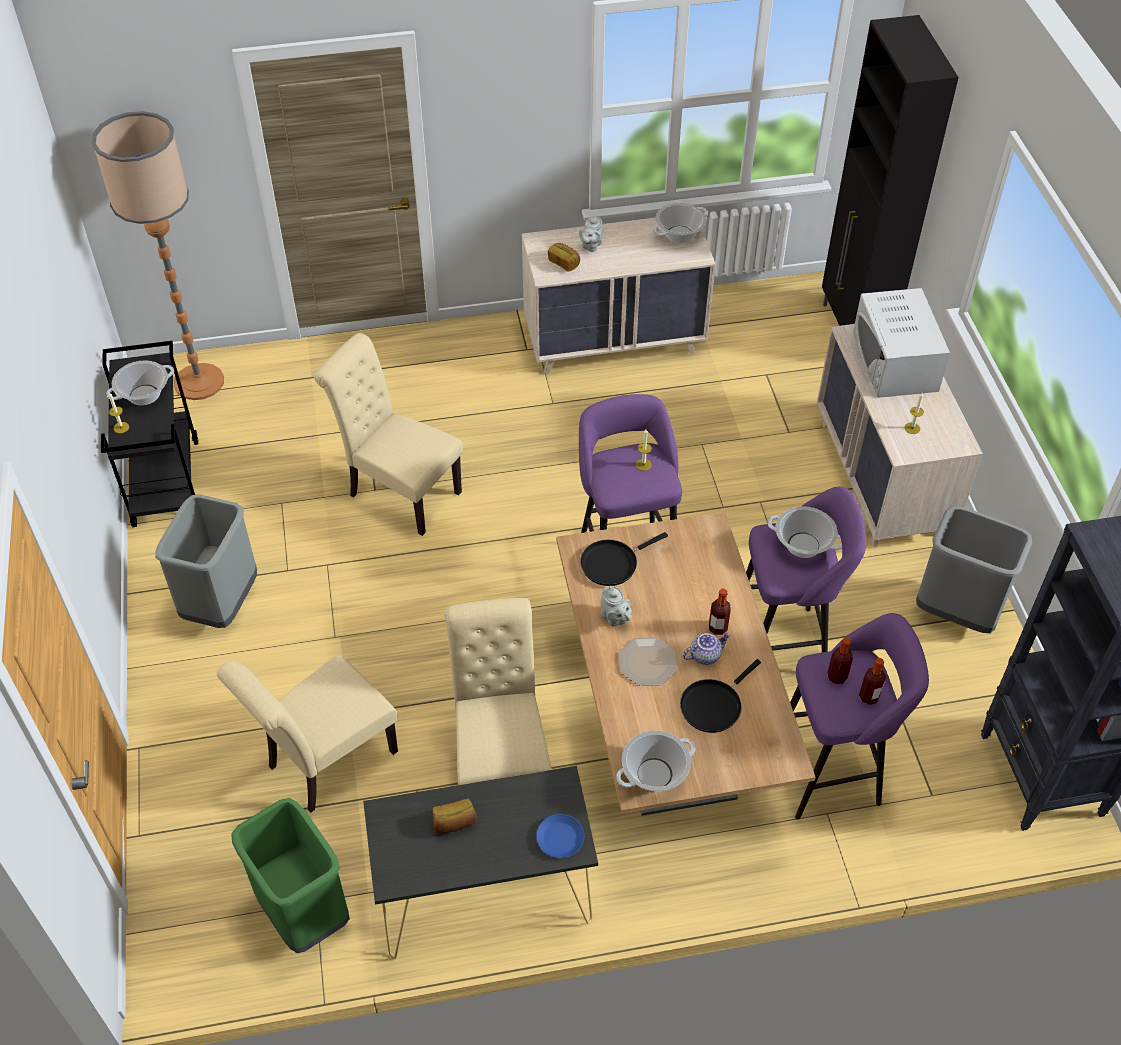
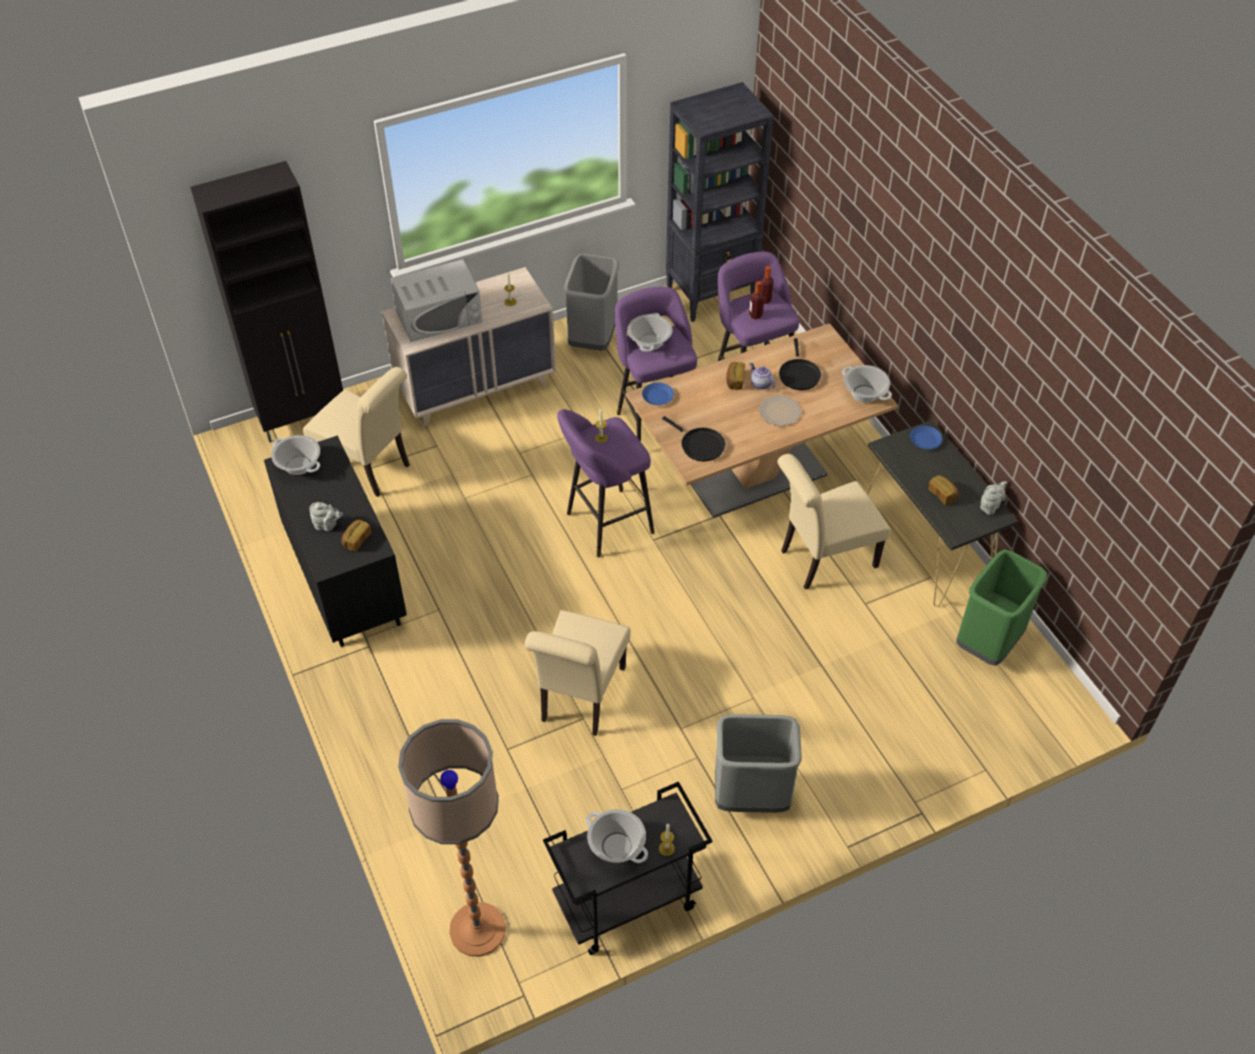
camera: 105 degrees left, 0 degrees up
(325, 762) = (869, 667): beige chair -> beige chair (369, 468)
(614, 341) = (345, 580): beige dresser -> black dresser
(615, 618) = (749, 434): grey teapot -> grey teapot (990, 506)
(708, 541) = (658, 397): none -> blue plate
(713, 705) = (799, 374): black frying pan -> black frying pan turned 60 degrees clockwise
(718, 628) = (734, 381): bottle -> bread

